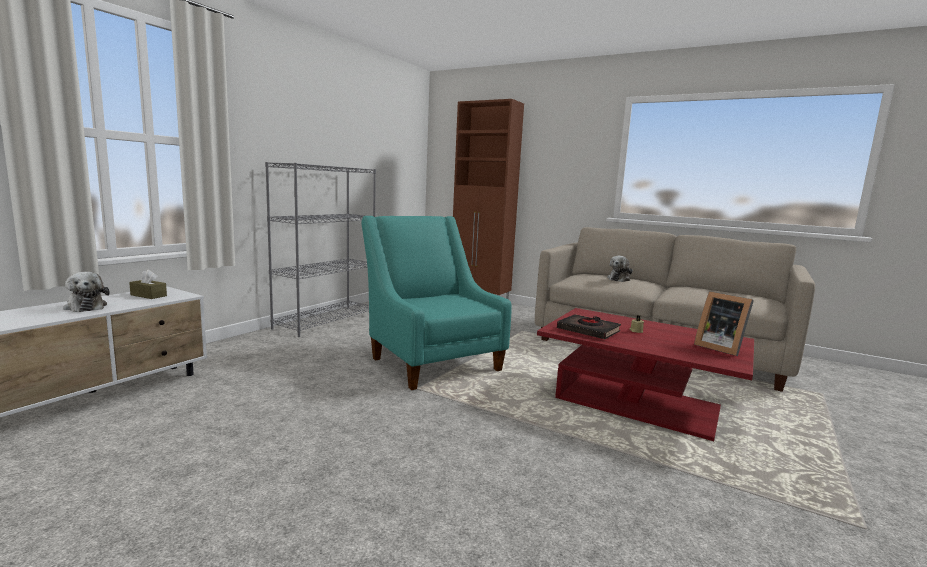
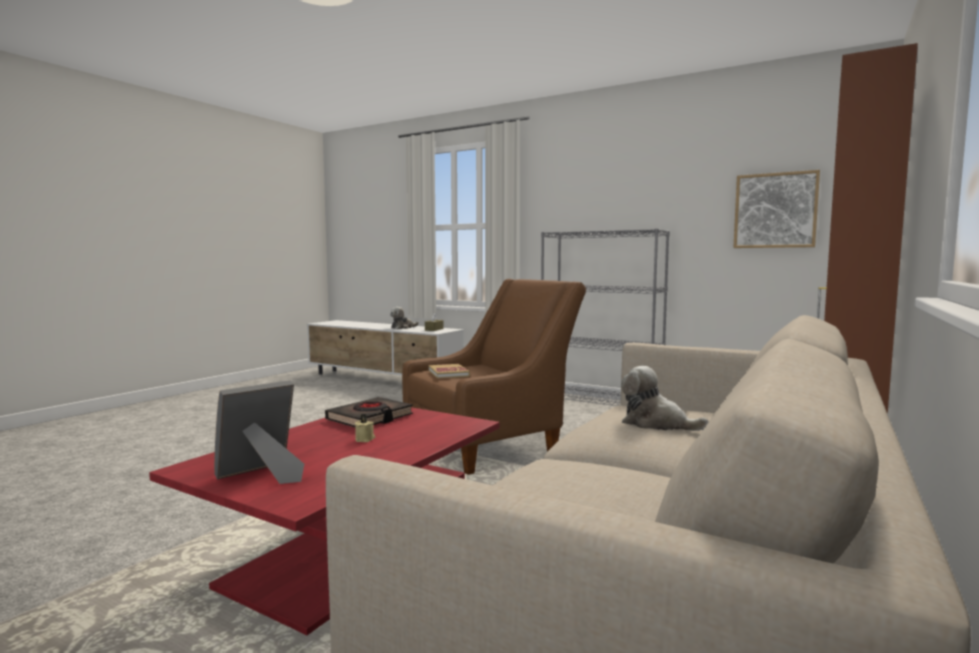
camera: 90 degrees right, 5 degrees down
(392, 159) = (775, 210): none -> picture
(431, 361) = (491, 445): turquoise armchair -> brown armchair
(444, 307) = (448, 373): none -> book

